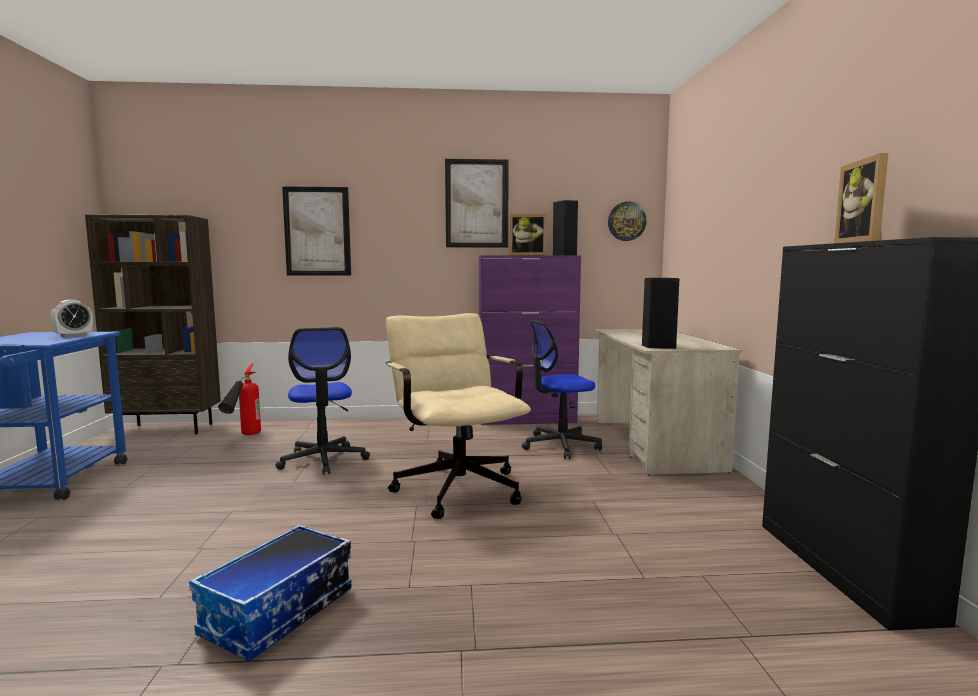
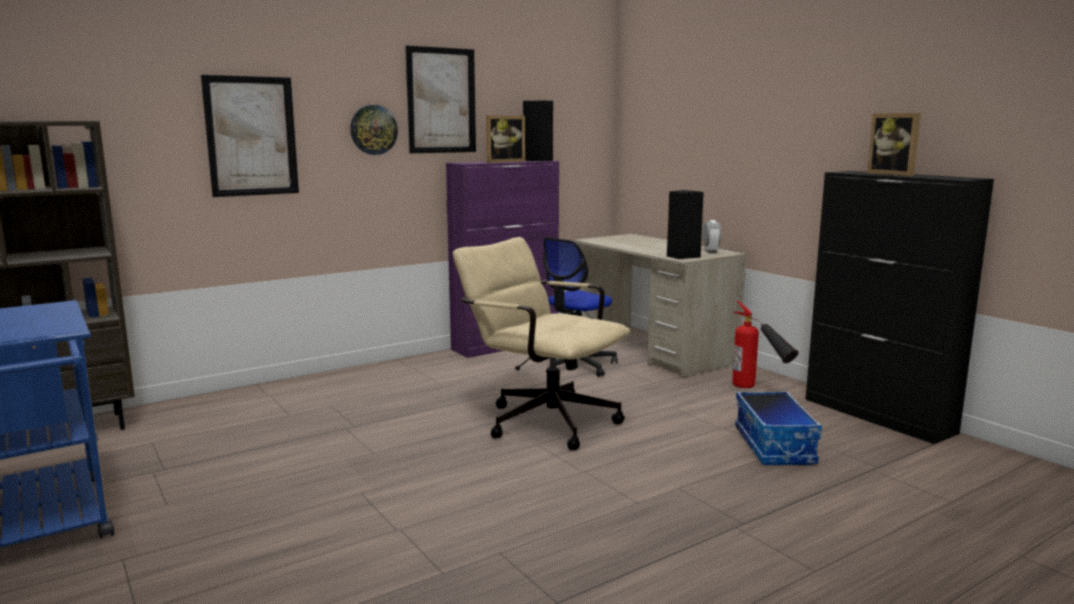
camera: 30 degrees left, 5 degrees up
(73, 336) = (47, 314): alarm clock -> alarm clock (710, 251)
(243, 437) = (204, 421): fire extinguisher -> fire extinguisher (758, 391)
(279, 613) = (571, 549): storage box -> storage box (775, 446)
(323, 460) = (362, 425): office chair -> none
(626, 221) = (585, 121): wall clock -> wall clock (373, 130)

